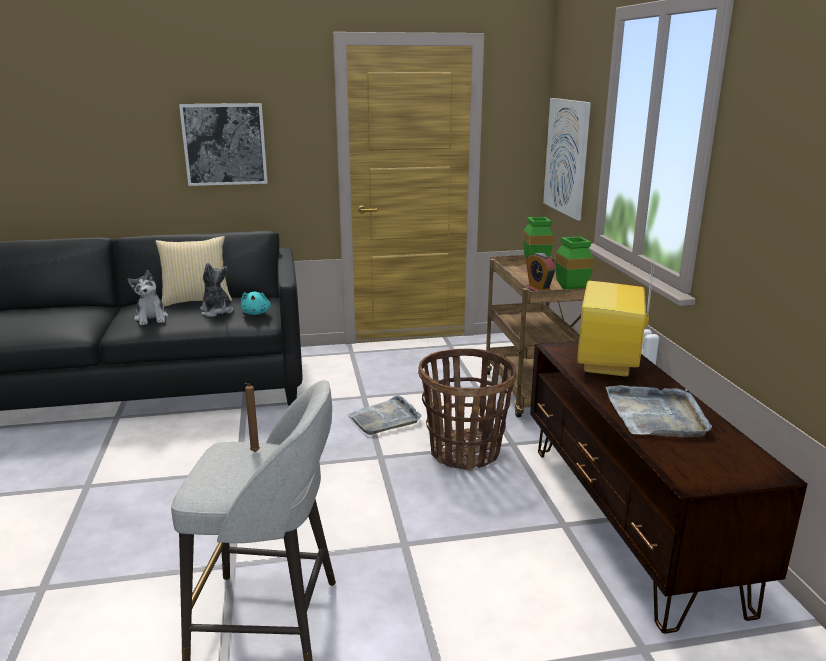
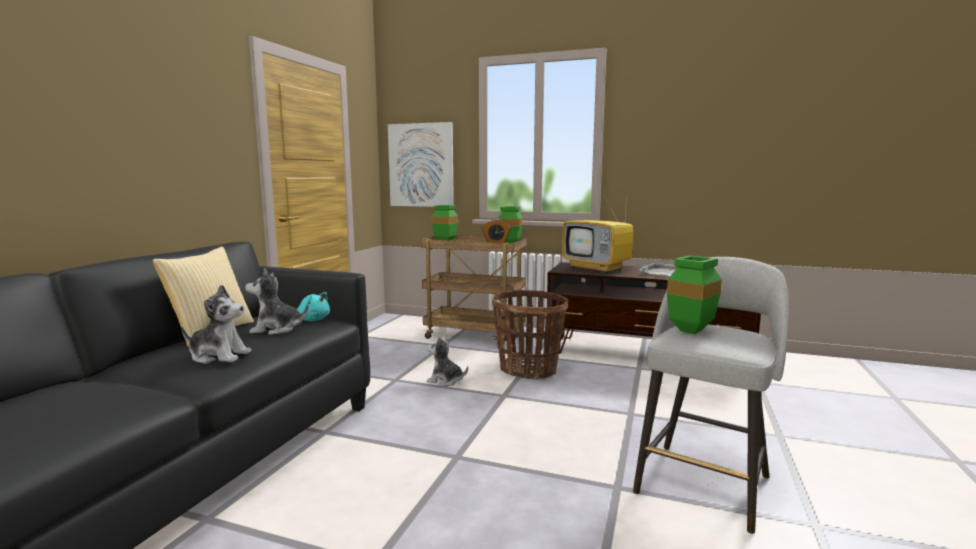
camera: 60 degrees left, 10 degrees down
(224, 144) = (154, 142): picture -> none
(254, 452) = (691, 331): brown candle -> green vase
(385, 418) = (445, 381): grey tray -> plush toy

